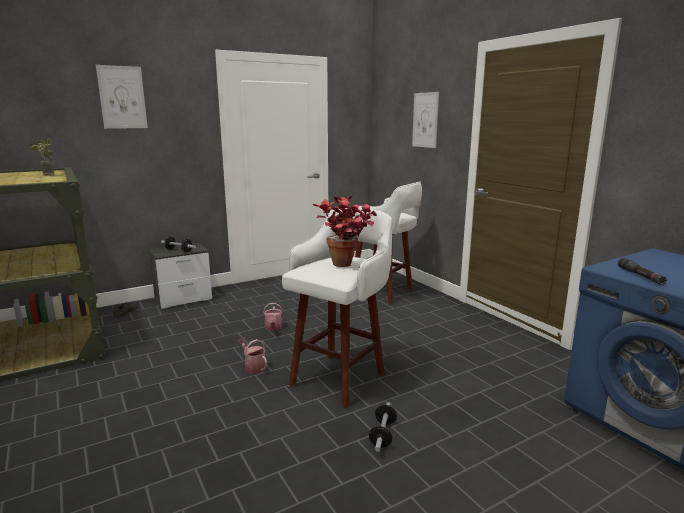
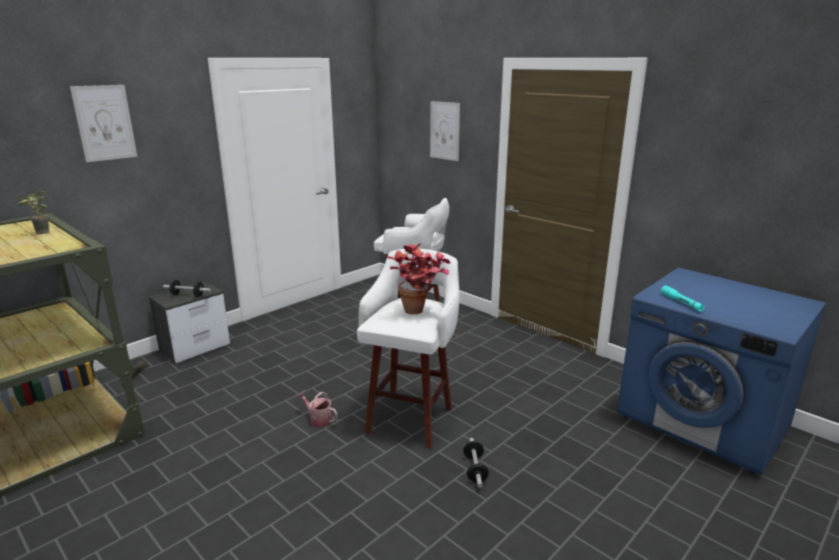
camera: 15 degrees left, 5 degrees up
(273, 328) = (317, 371): watering can -> none
(640, 276) = (681, 303): black flashlight -> turquoise flashlight

